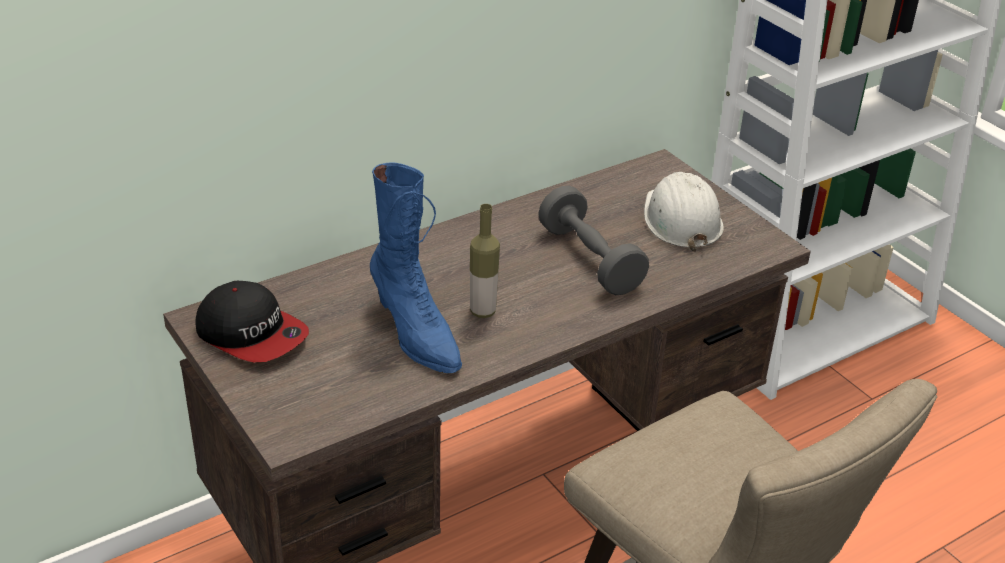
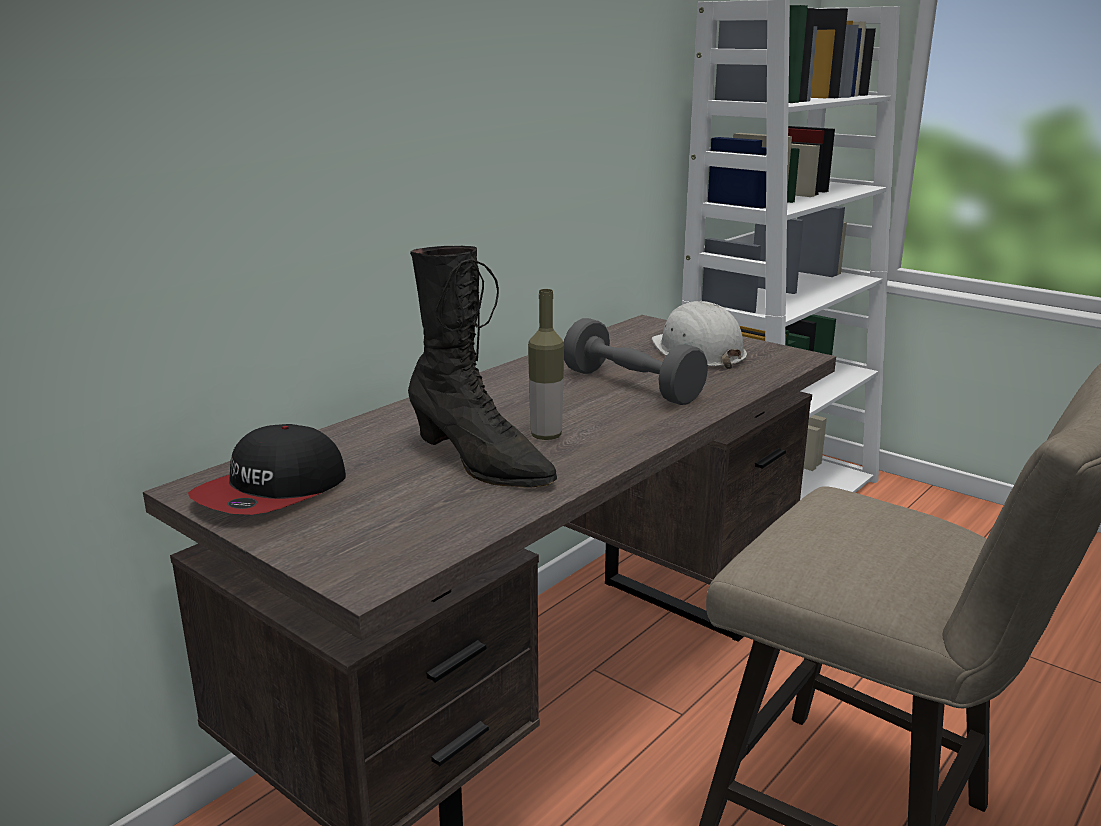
camera: 15 degrees left, 15 degrees down
(252, 334) = (272, 491): cap -> cap turned 105 degrees clockwise
(415, 334) = (480, 463): blue boot -> black boot

